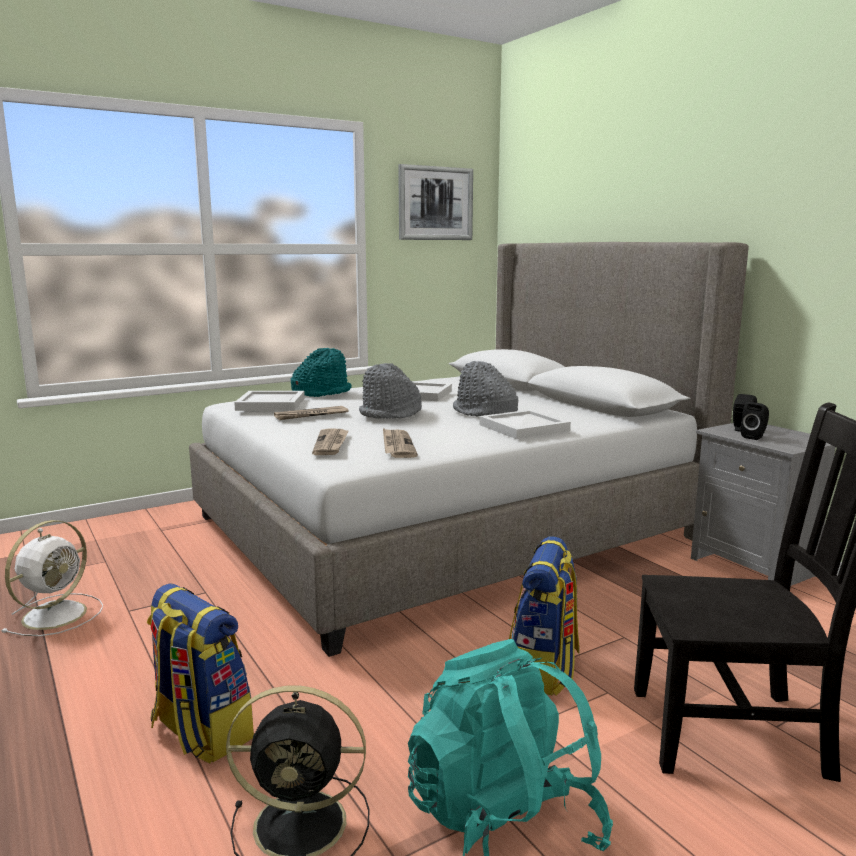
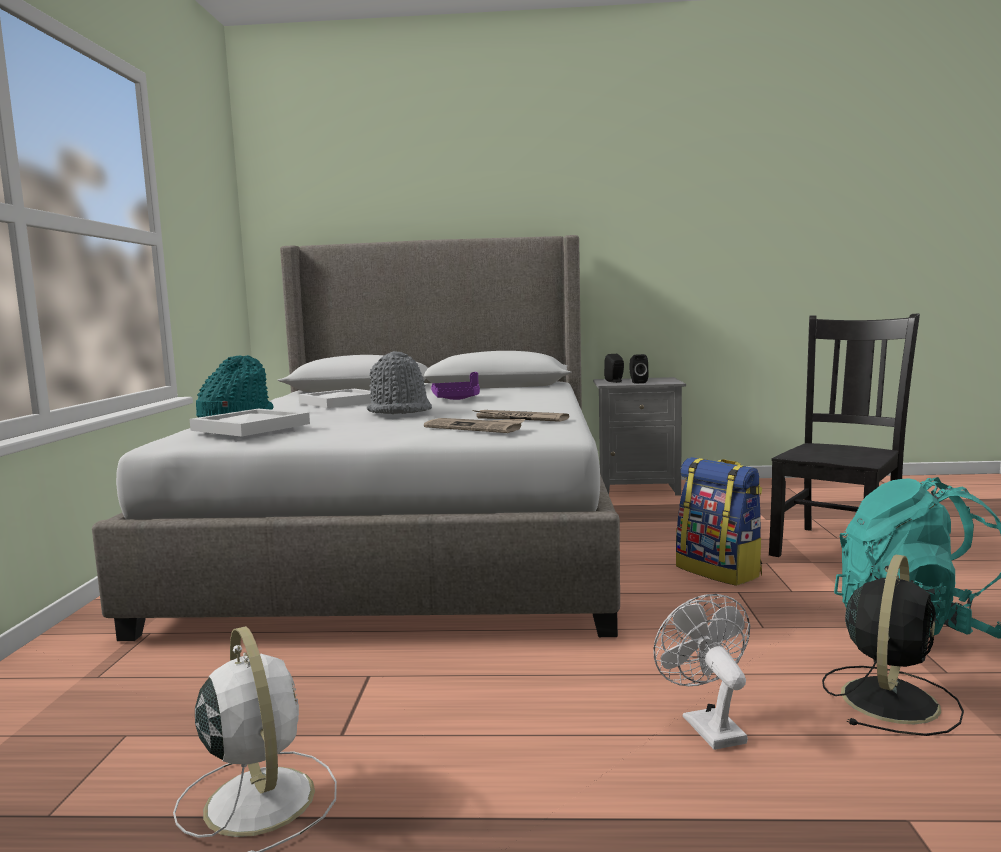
camera: 55 degrees left, 5 degrees down
(200, 732) = (707, 725): backpack -> white fan
(311, 415) = (338, 424): newspaper -> none
(435, 203) = (203, 194): picture -> none
(484, 412) = (457, 399): grey hat -> purple tray
(522, 427) = (530, 398): white tray -> none

